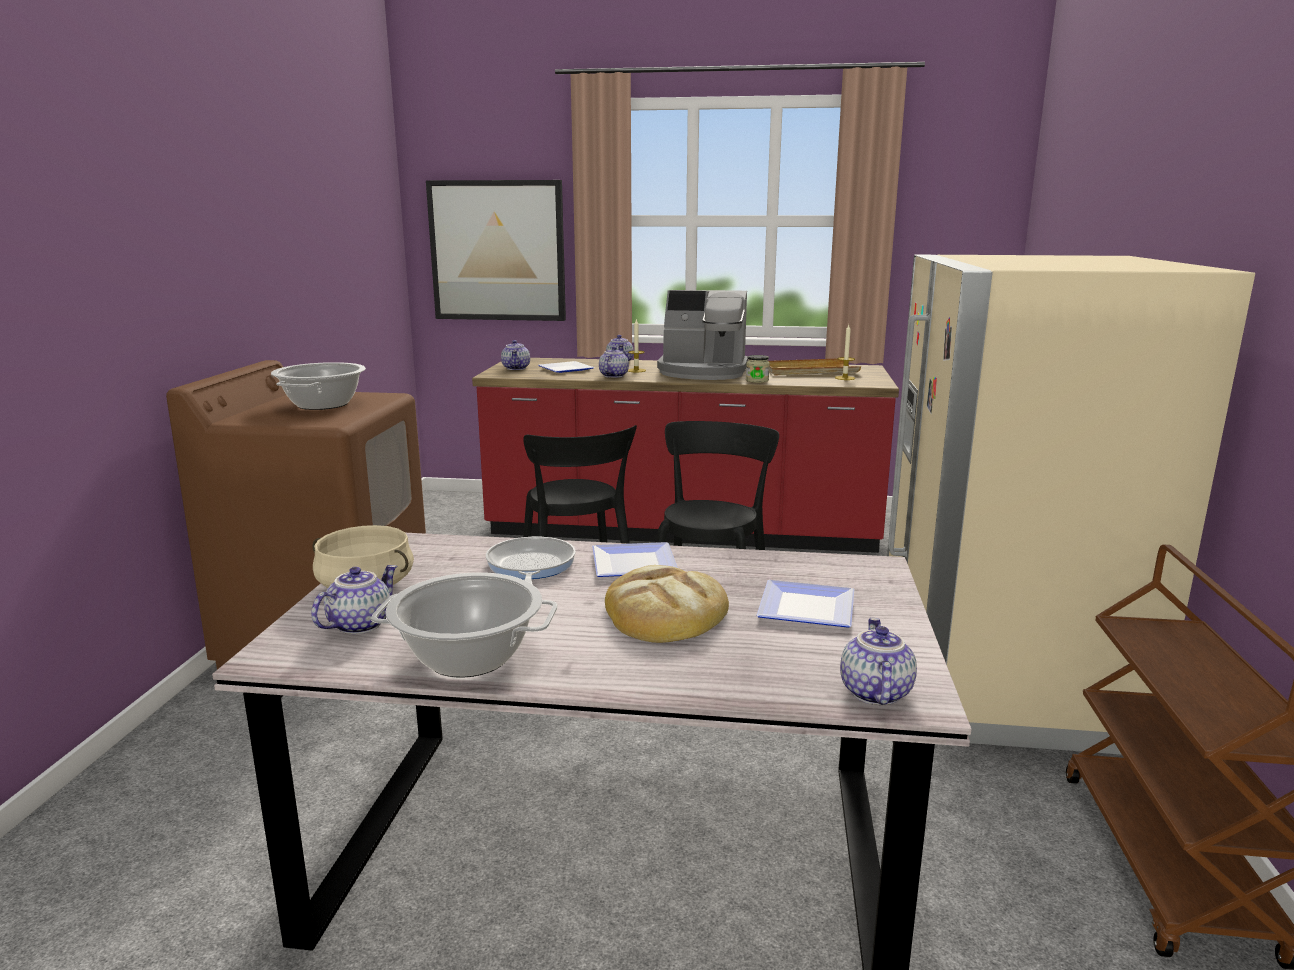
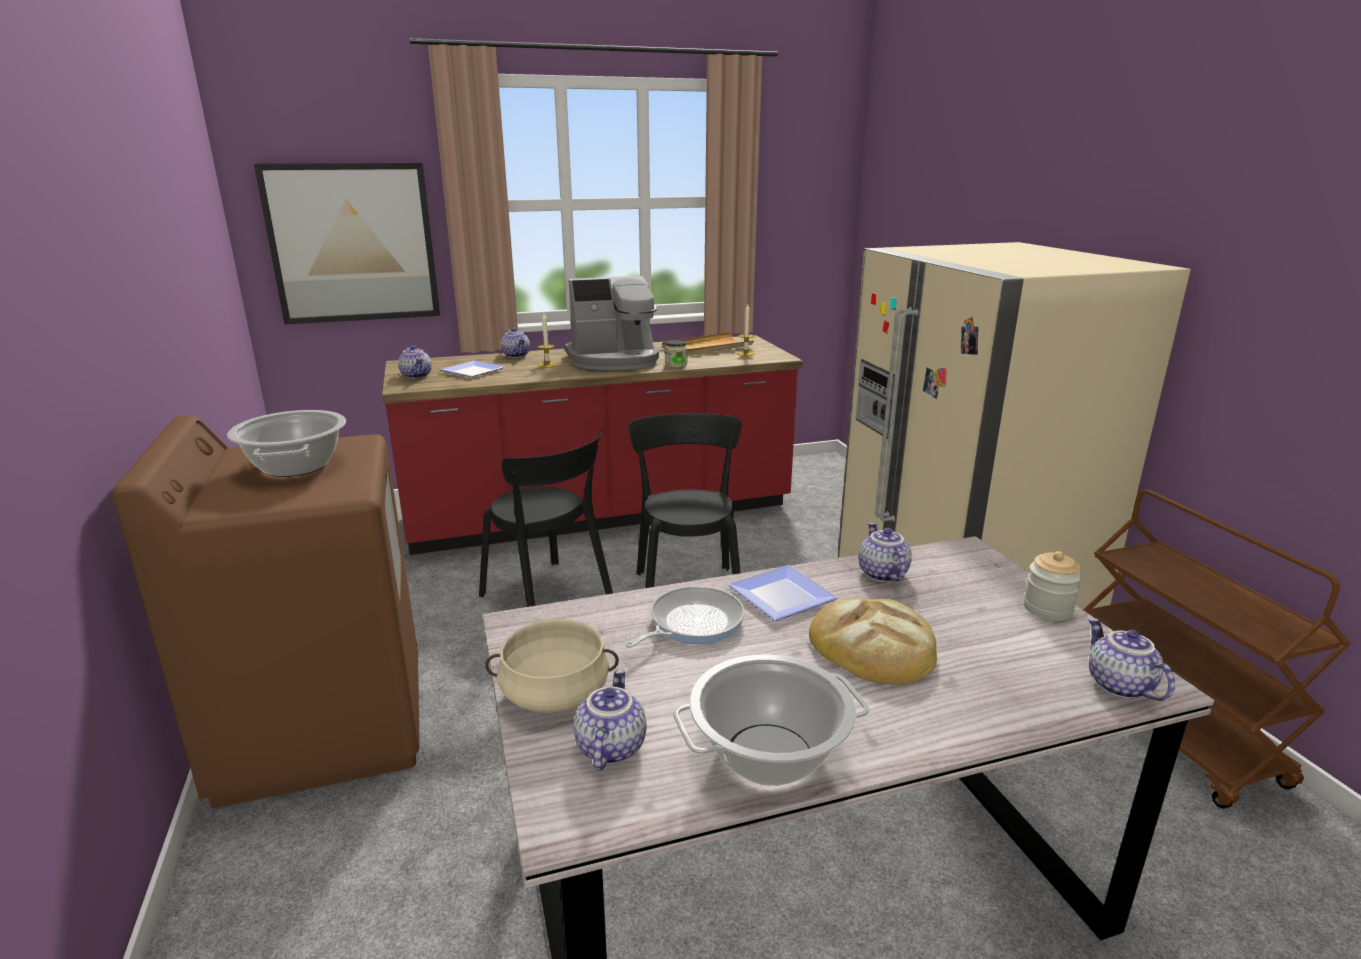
camera: 25 degrees left, 5 degrees up
(530, 566) = (692, 623): frying pan -> frying pan turned 75 degrees clockwise
(613, 376) = (533, 374): teapot -> teapot (881, 574)
(809, 610) = (976, 611): plate -> none
(892, 623) = (1047, 608): none -> jar

